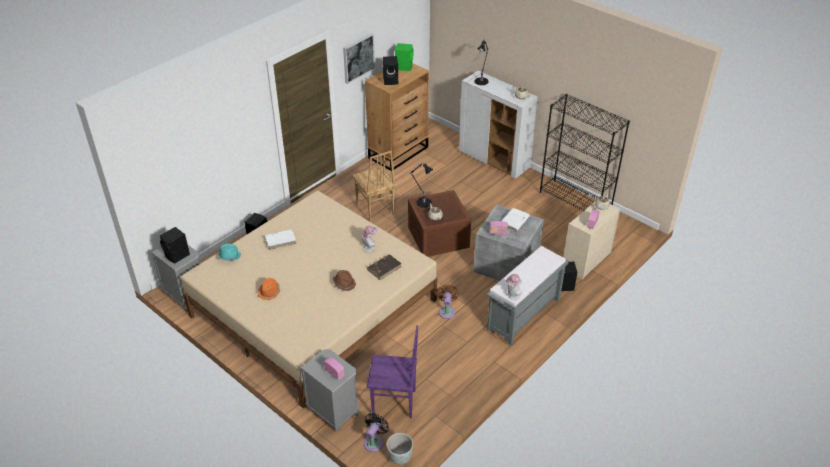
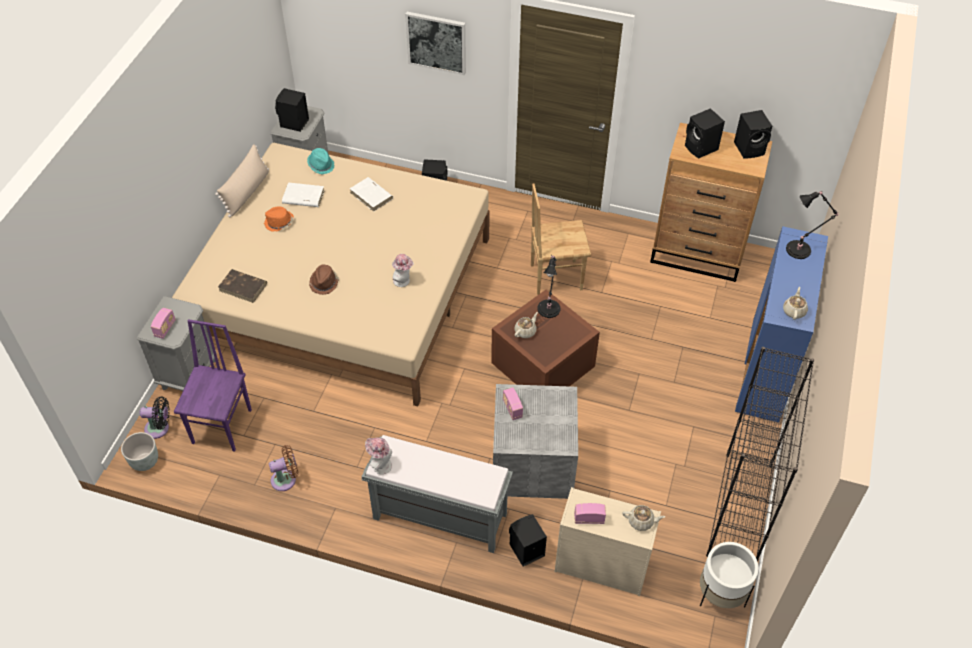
camera: 65 degrees right, 10 degrees up
(223, 301) = (247, 192): none -> beige pillow
(358, 58) = (681, 85): picture -> picture (436, 42)
(374, 210) = (555, 276): brown chair -> brown chair turned 45 degrees clockwise
(384, 268) = (372, 310): brown book -> brown book (243, 287)
(394, 403) = (223, 426): purple chair -> purple chair turned 150 degrees counterclockwise
(404, 67) = (750, 148): green speaker -> black speaker
(447, 311) = (403, 424): brown fan -> brown fan (286, 479)
(494, 160) = (765, 371): white cabinet -> blue cabinet
(514, 221) = (550, 421): white book -> white book (303, 197)
(621, 225) = (720, 594): none -> white planter

